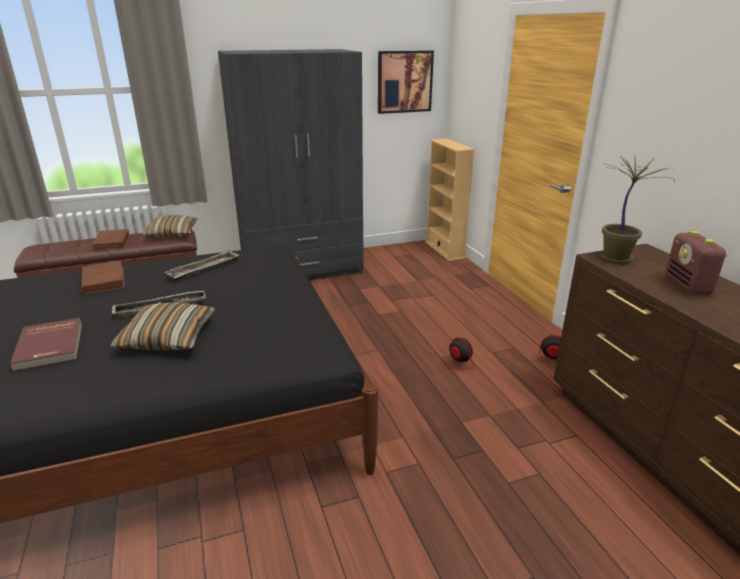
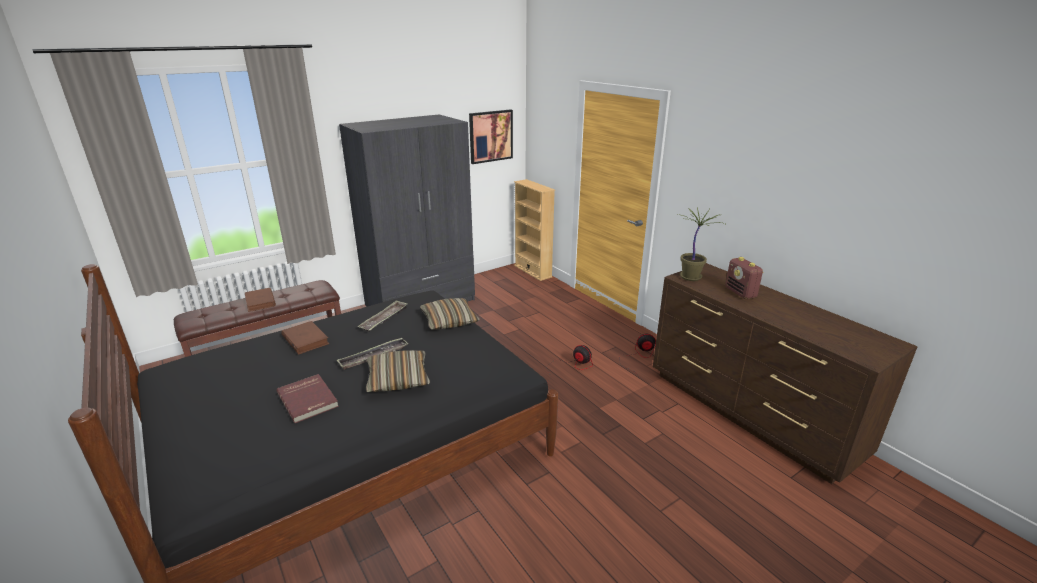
camera: 15 degrees left, 0 degrees up
(172, 233) = (312, 286): pillow -> pillow (449, 320)

